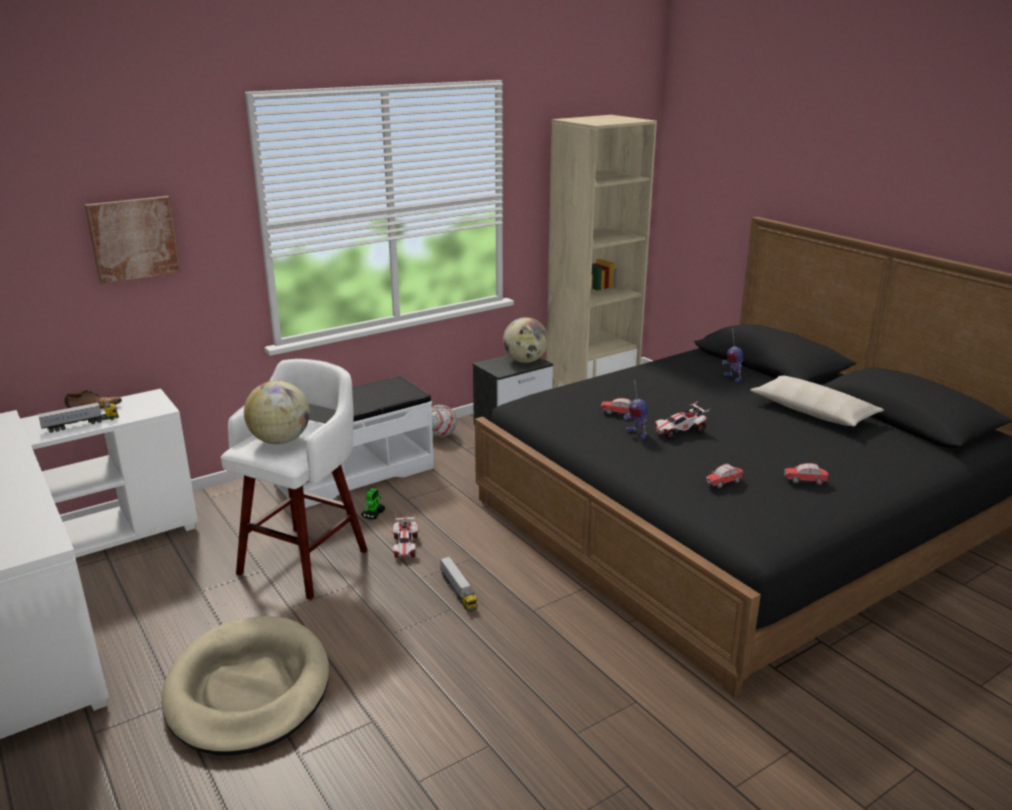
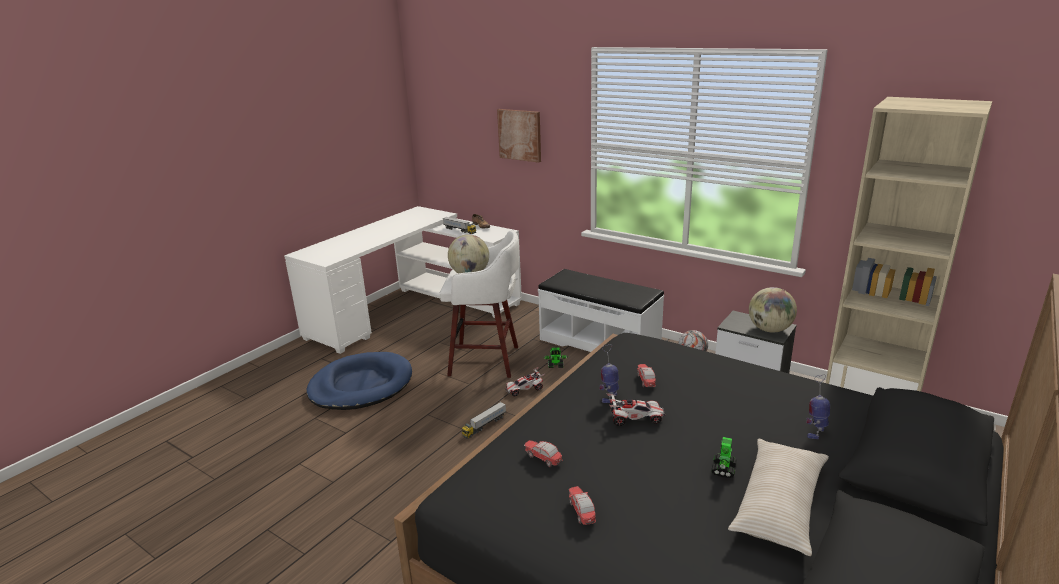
camera: 70 degrees right, 0 degrees up
(248, 690) = (361, 385): beige dog bed -> blue dog bed
(679, 431) = (635, 418): toy car -> toy car turned 135 degrees clockwise
(767, 418) = (723, 469): none -> toy robot

